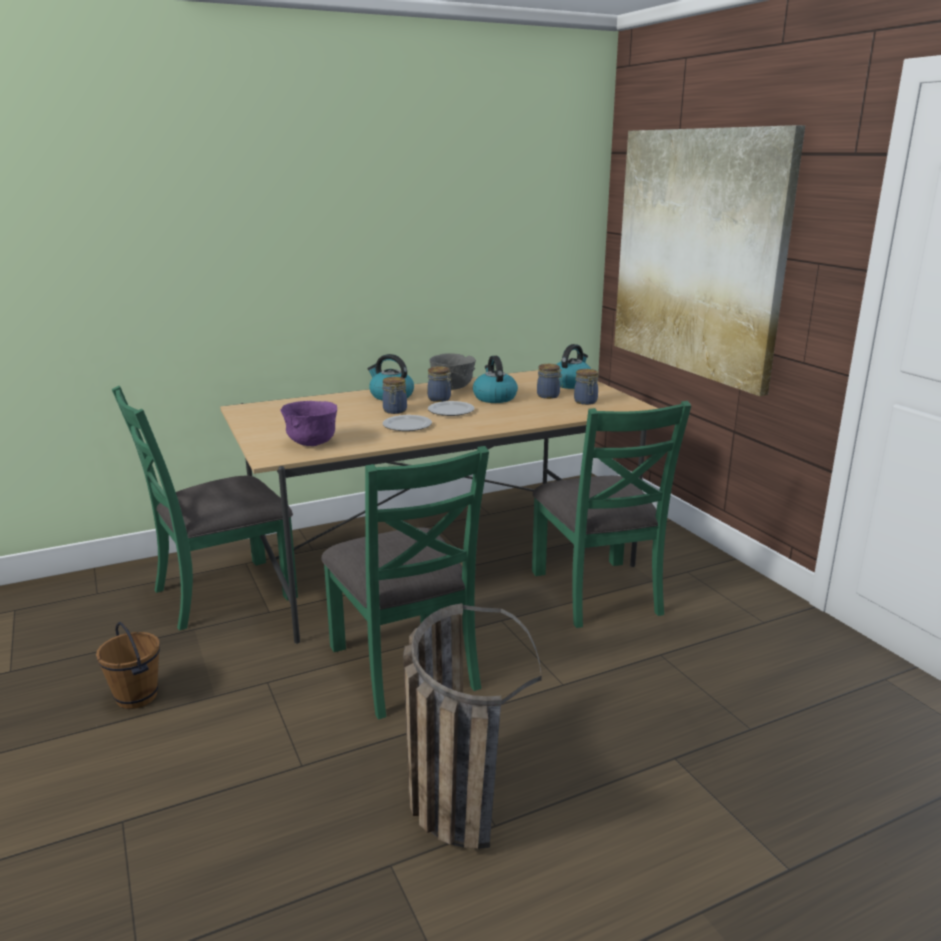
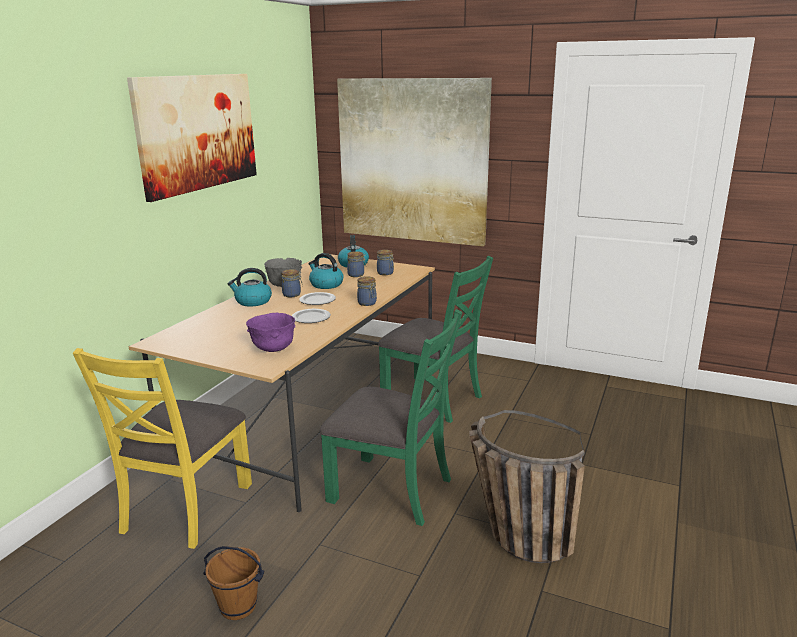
camera: 40 degrees left, 0 degrees up
(223, 593) = (186, 507): green chair -> yellow chair
(381, 187) = (197, 132): none -> picture
(394, 411) = (280, 311): jar -> jar (367, 303)

